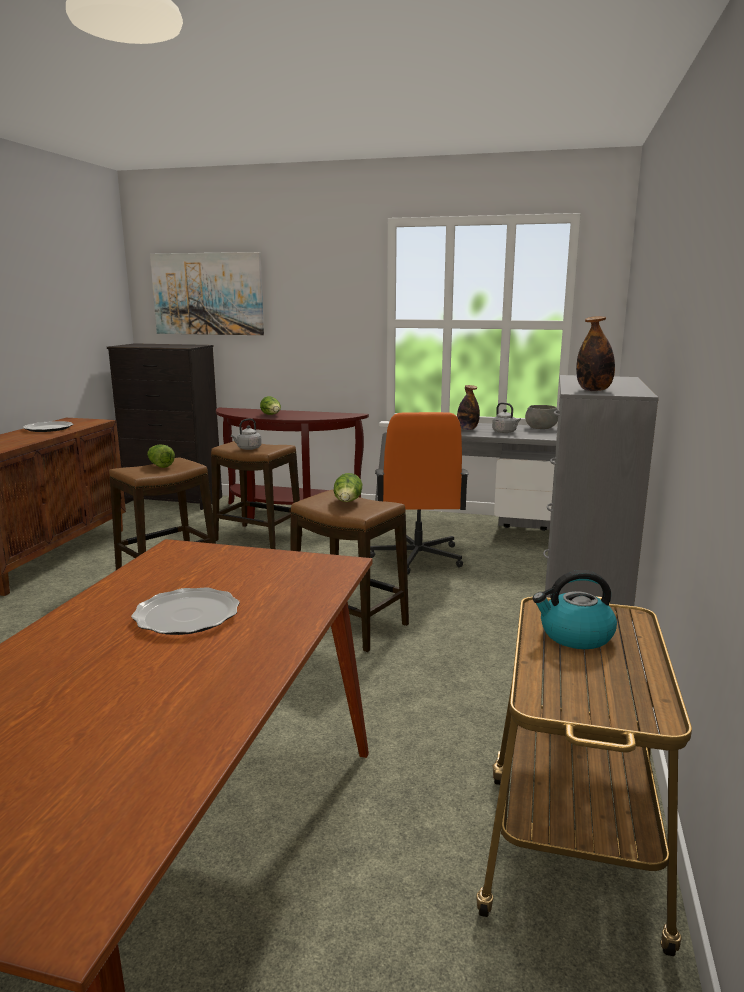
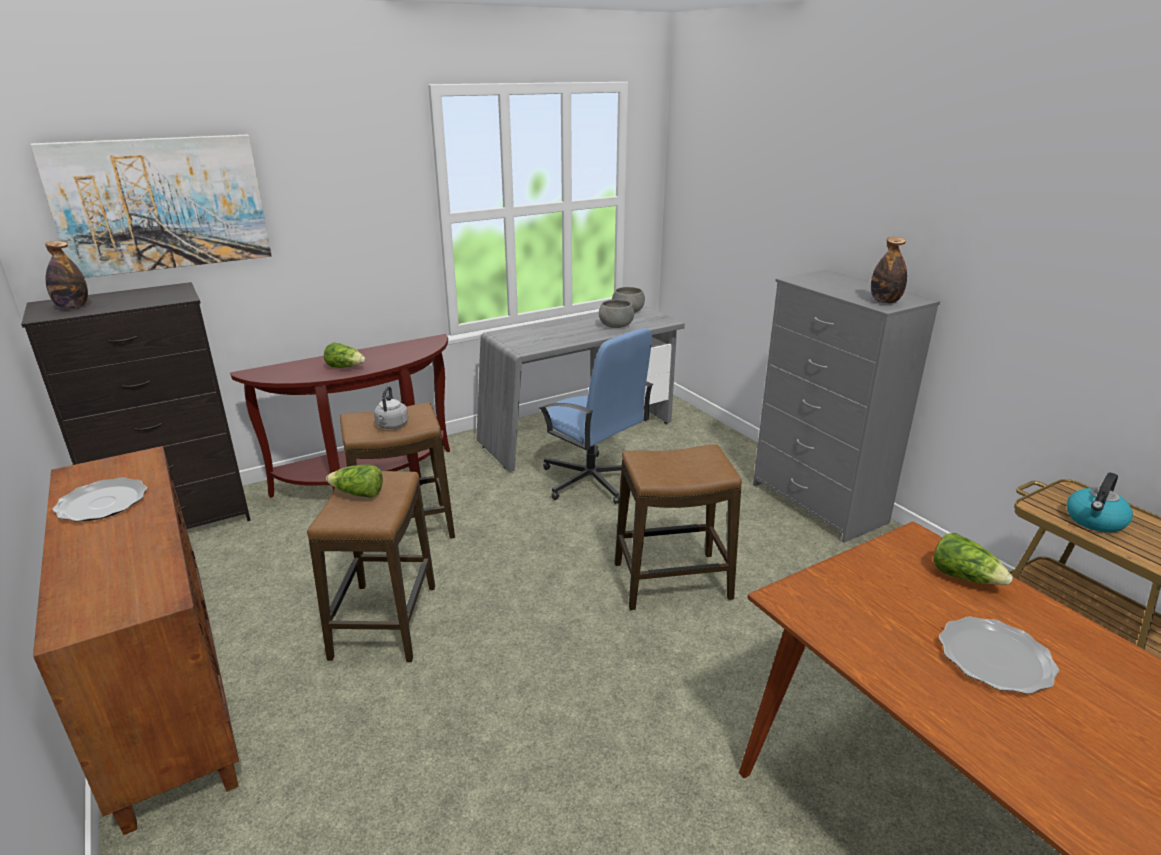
camera: 45 degrees left, 10 degrees up
(348, 502) = (676, 462): lettuce -> lettuce (964, 577)
(417, 557) = (591, 481): orange office chair -> blue office chair
(467, 429) = (578, 330): bottle -> bottle (73, 307)
(505, 432) = (616, 326): grey kettle -> grey bowl

